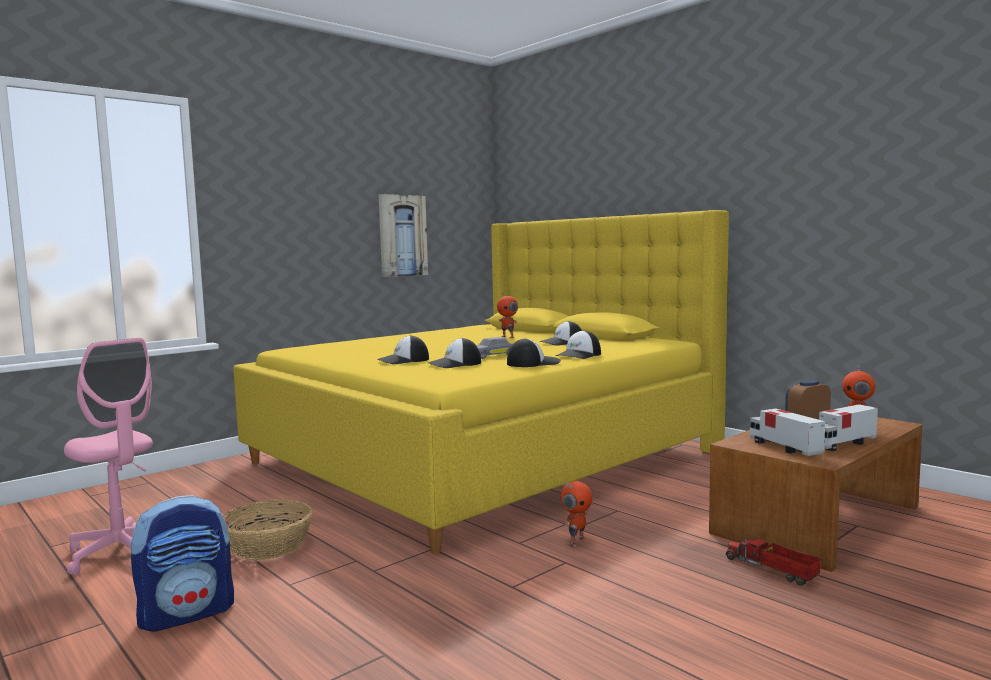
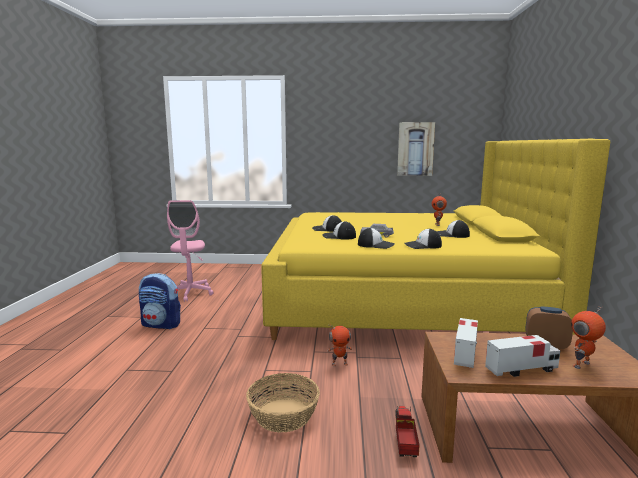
camera: 45 degrees right, 5 degrees up
(269, 546) = (229, 309): basket -> basket (283, 415)
(842, 444) = (521, 370): toy truck -> toy truck turned 150 degrees clockwise

